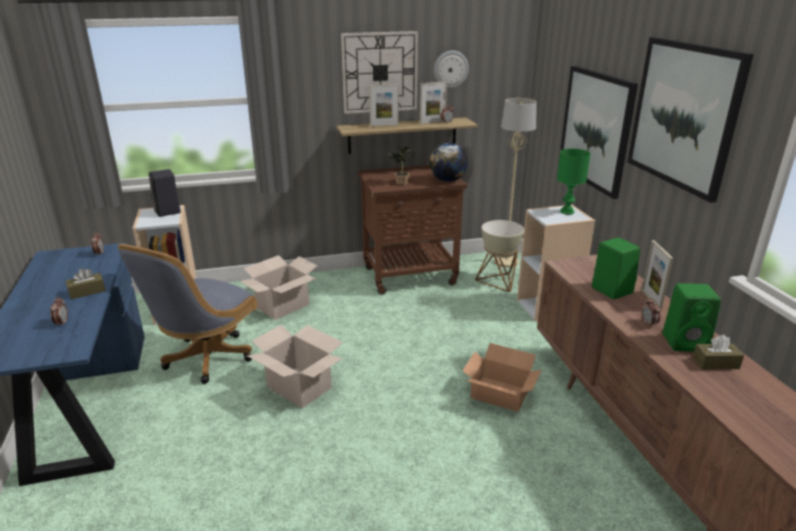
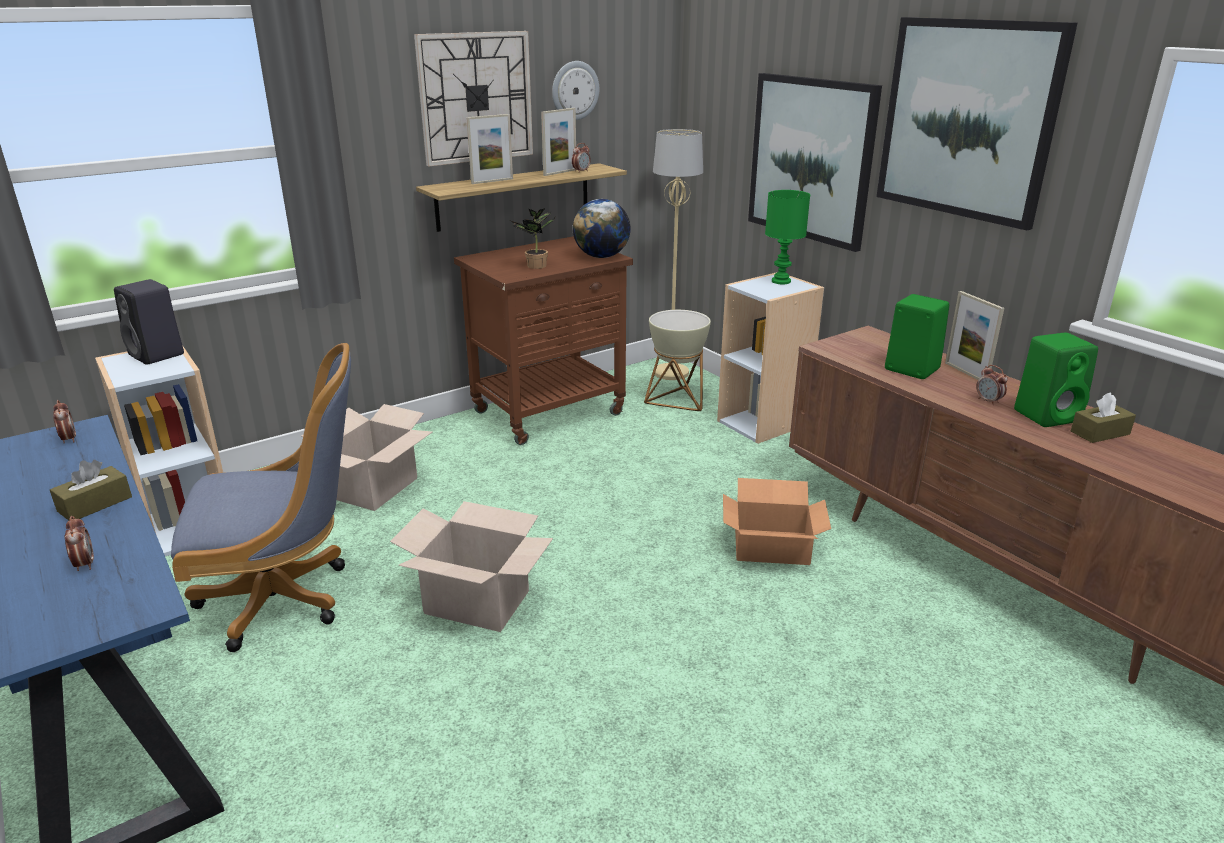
camera: 20 degrees left, 0 degrees up
(203, 362) = (289, 599): blue office chair -> blue office chair turned 105 degrees counterclockwise

